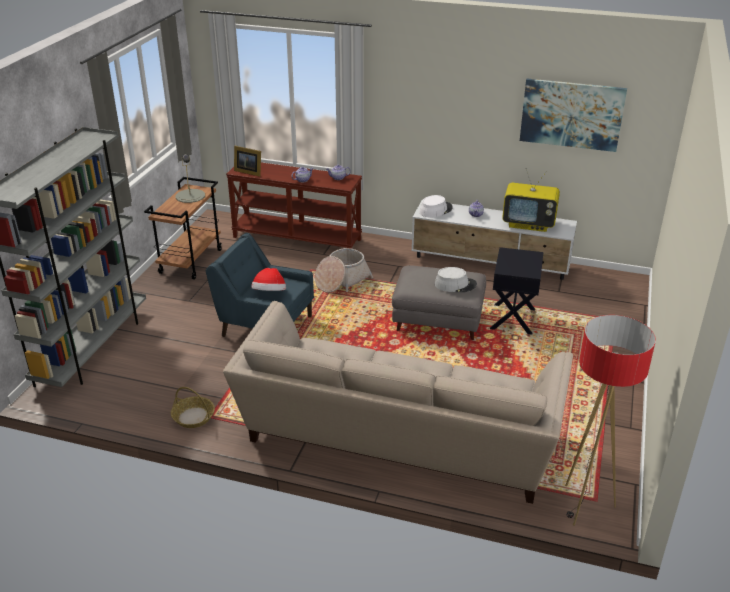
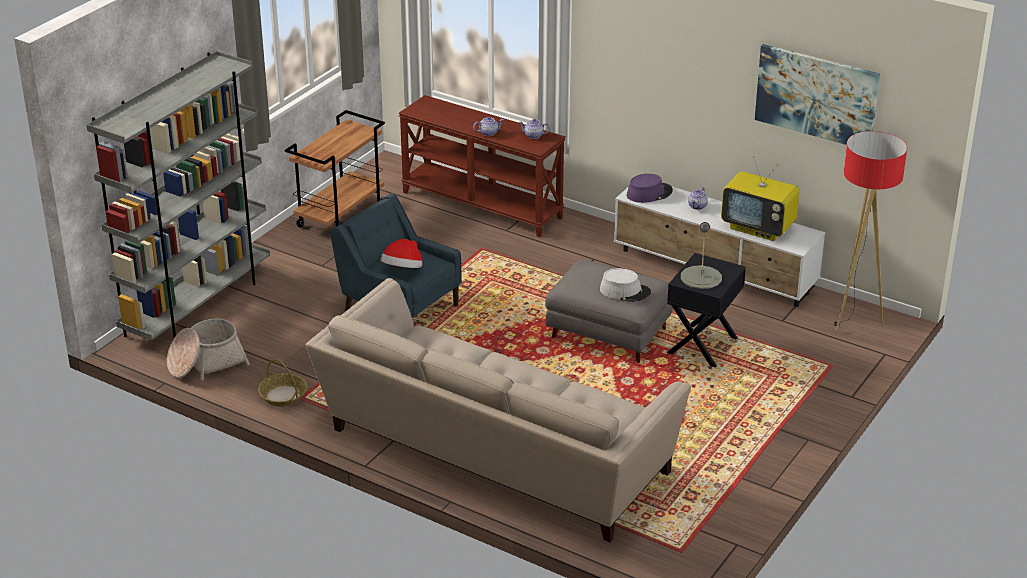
camera: 15 degrees right, 0 degrees up
(190, 196) = (347, 136): grey table lamp -> grey table lamp (701, 277)
(248, 171) = (426, 113): picture frame -> none
(341, 280) = (513, 267): basket -> basket (206, 362)
(435, 210) = (649, 193): white hat -> purple hat
(584, 506) = (665, 554): floor lamp -> floor lamp (854, 320)

